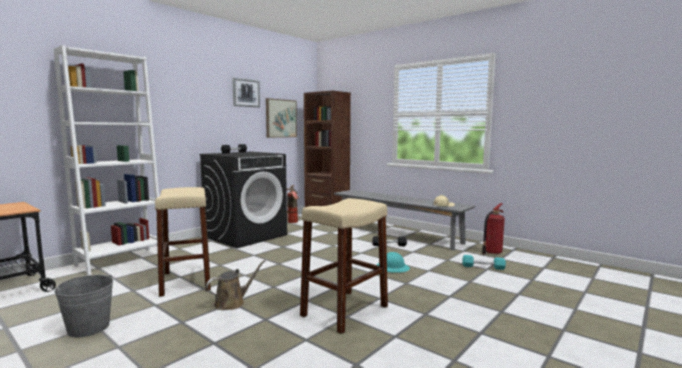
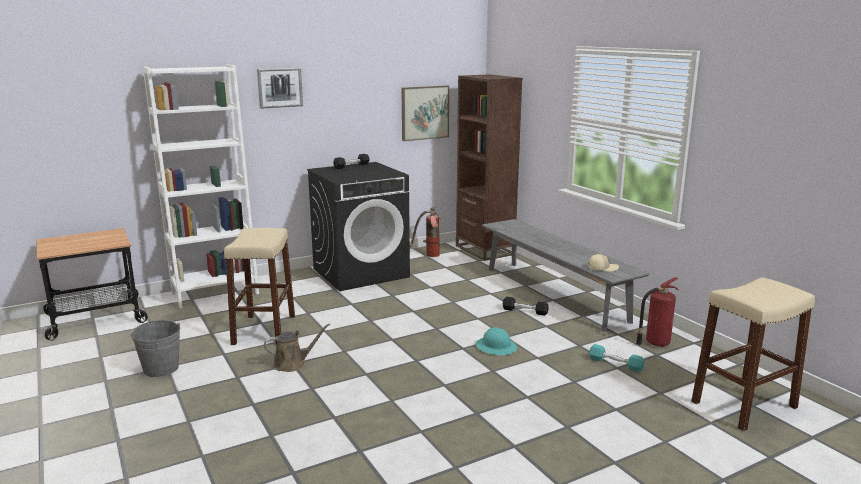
camera: 20 degrees right, 10 degrees up
(246, 93) = (372, 84): picture -> picture (280, 87)
(345, 311) = (395, 393): beige stool -> beige stool (744, 405)

